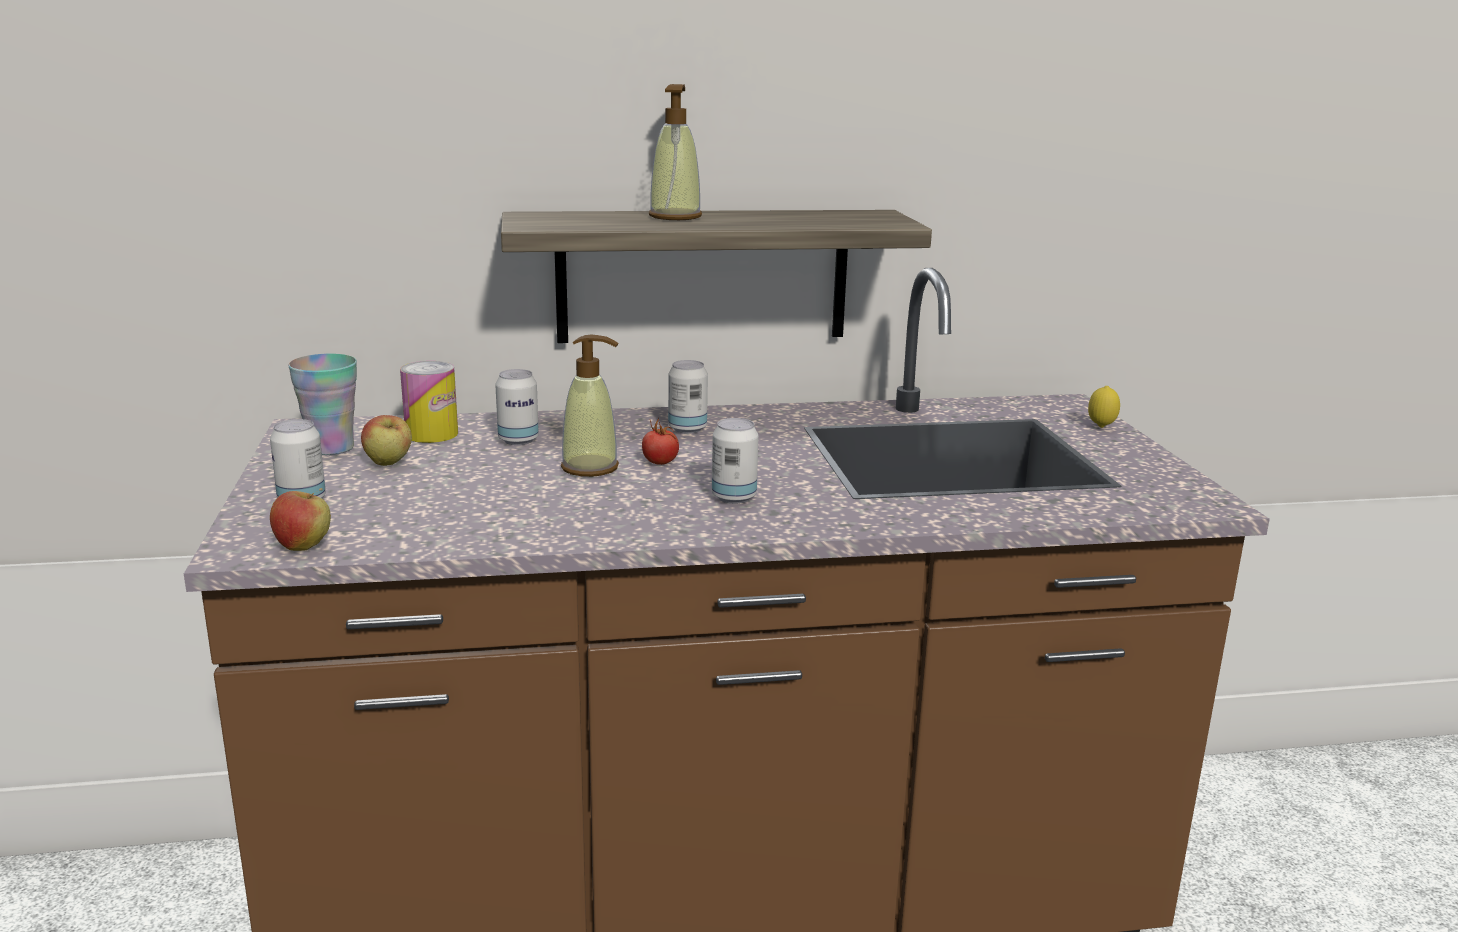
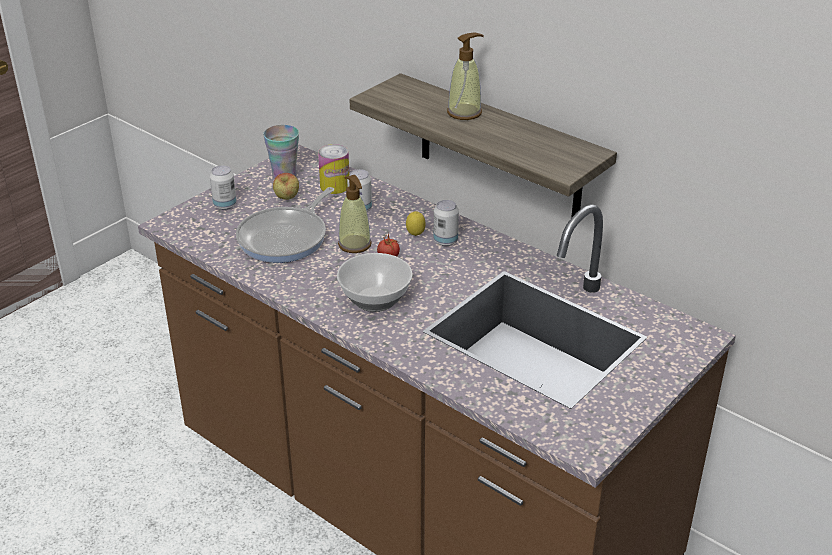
camera: 50 degrees right, 15 degrees up
(304, 547) = (186, 233): apple -> none
(481, 495) = (286, 238): none -> frying pan
(734, 497) = (374, 299): can -> bowl
(1101, 427) = (671, 365): lemon -> lemon (415, 235)

